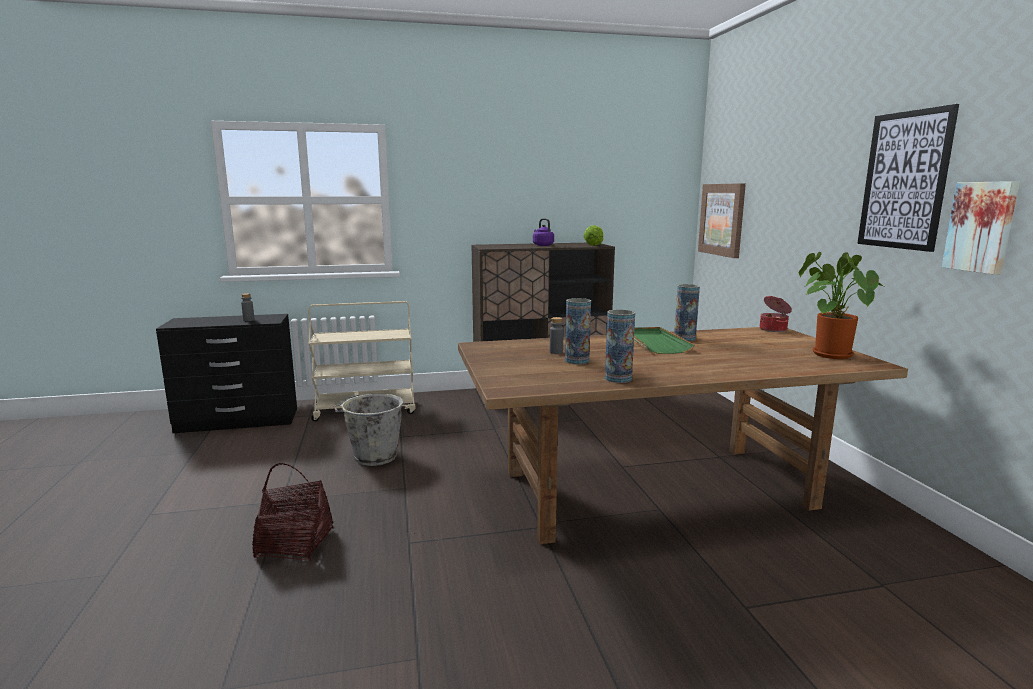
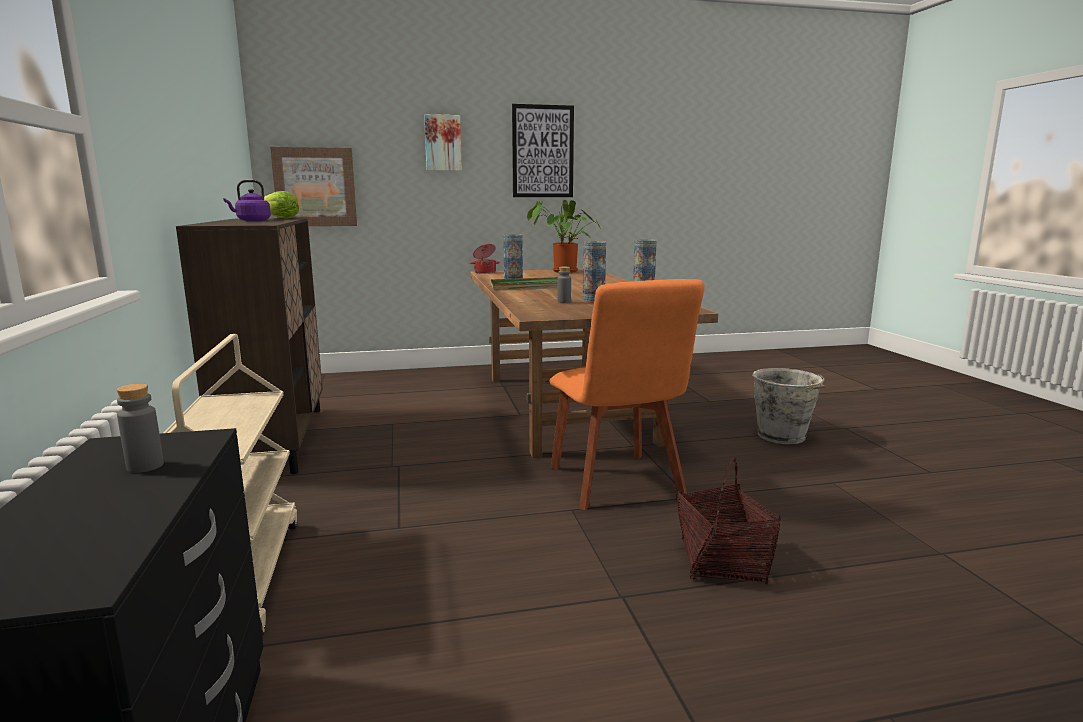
camera: 90 degrees left, 0 degrees up
(373, 457) = (474, 541): grey bucket -> grey bucket (782, 437)
(446, 509) = (617, 483): none -> orange chair
(981, 227) = (599, 180): picture -> picture (443, 143)

